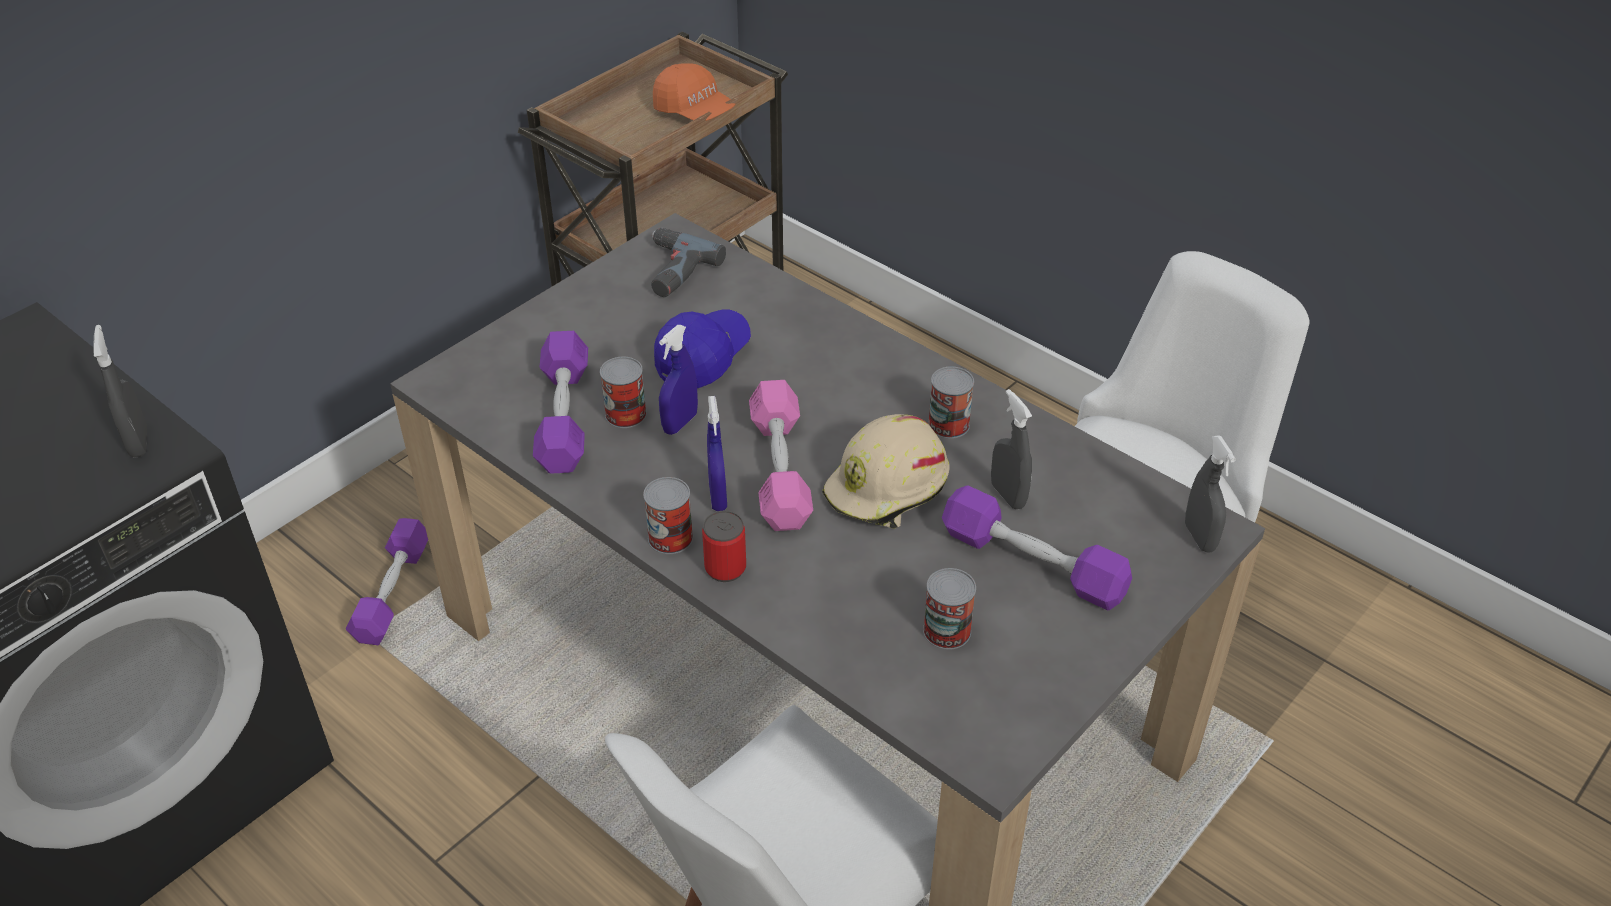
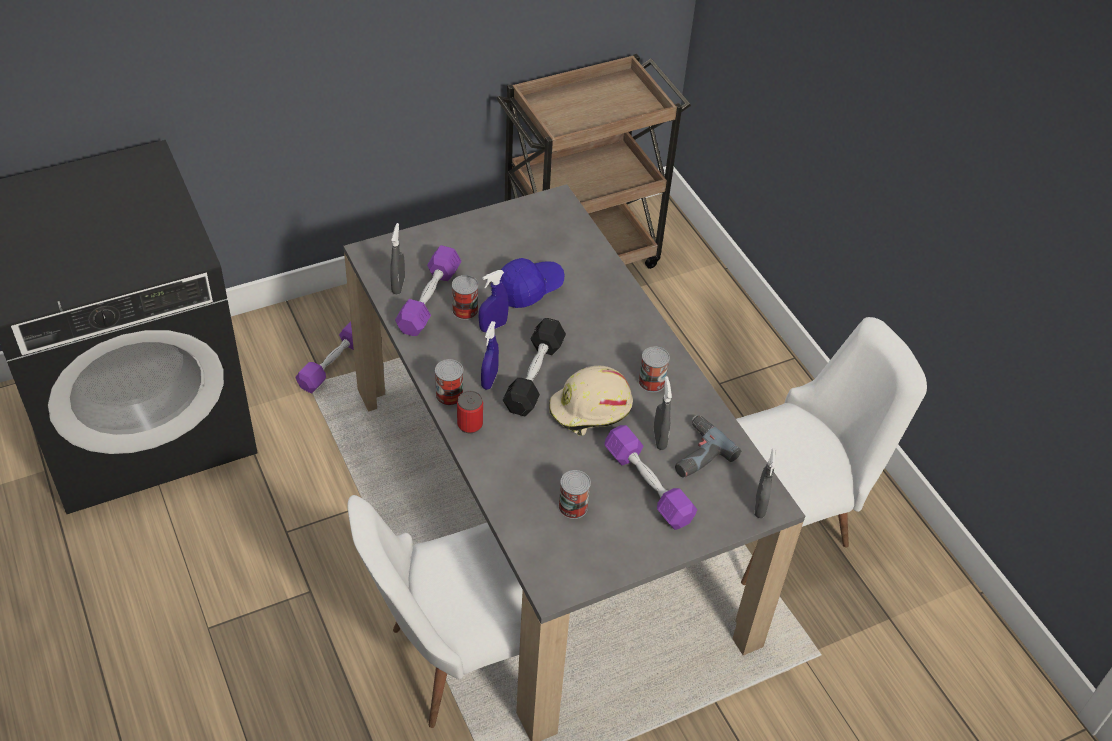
camera: 20 degrees right, 5 degrees up
(139, 442) = (181, 245): grey spray bottle -> grey spray bottle (398, 285)
(670, 270) = (542, 223): power drill -> power drill (695, 452)
(694, 111) = (616, 115): orange cap -> none
(780, 470) = (534, 376): pink dumbbell -> black dumbbell

